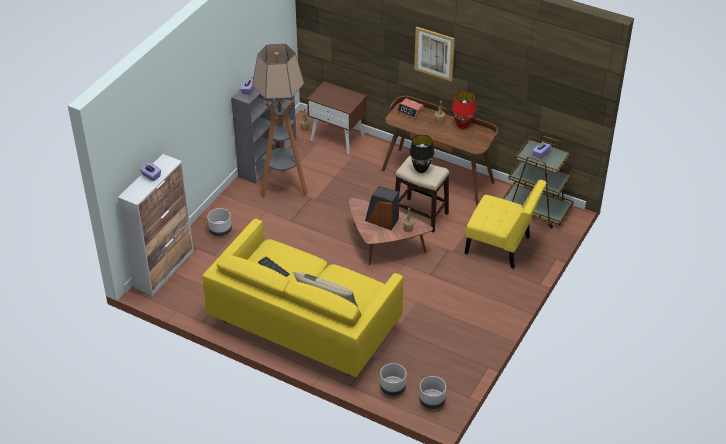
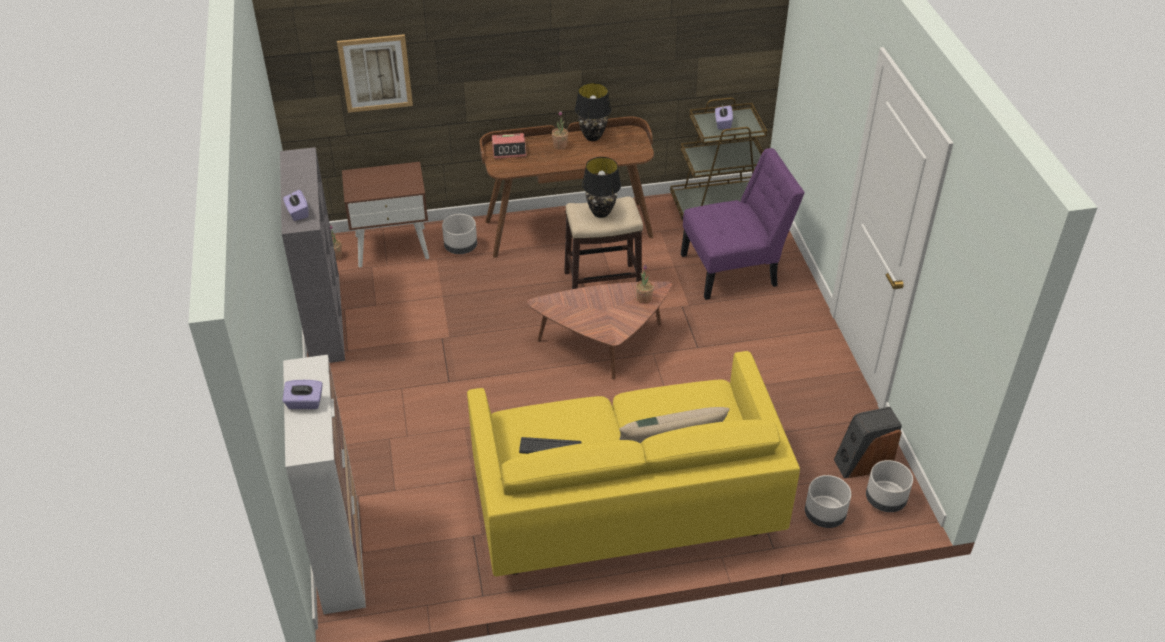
camera: 40 degrees left, 0 degrees up
(220, 231) = (365, 451): grey planter -> grey planter (460, 247)
(284, 187) = (390, 344): floor lamp -> none
(381, 220) = (600, 306): speaker -> speaker (862, 463)
(434, 53) = (524, 46): picture -> picture (375, 73)
(462, 126) = (592, 137): red table lamp -> black table lamp
(501, 247) = (734, 269): yellow chair -> purple chair

